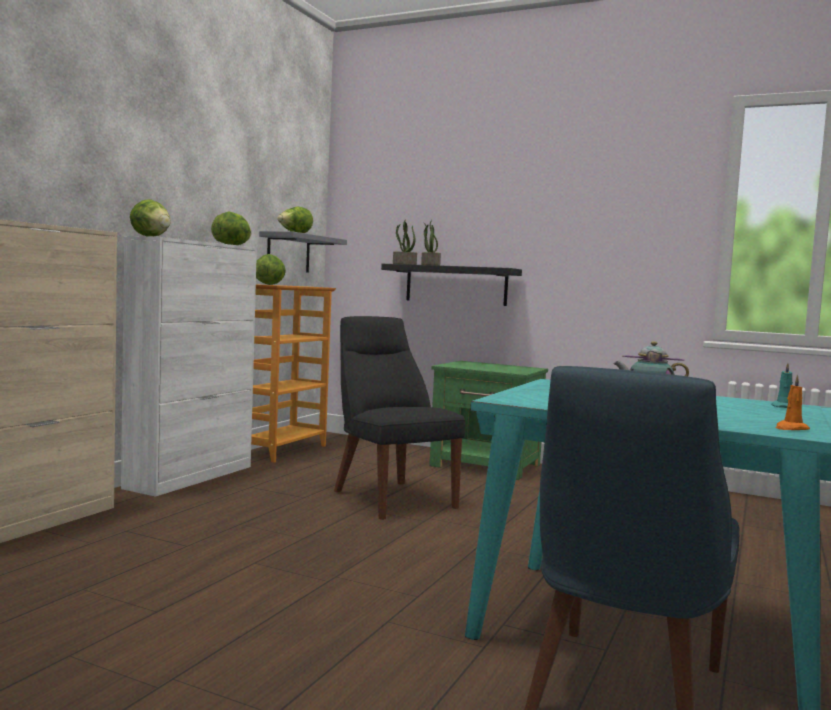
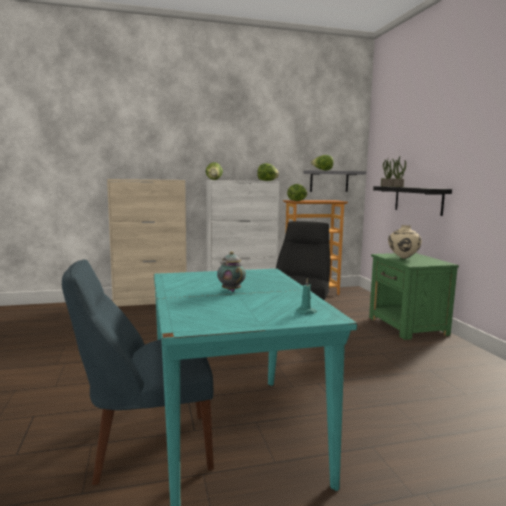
camera: 50 degrees right, 5 degrees up
(481, 367) = (403, 258): none -> beige vase
(791, 428) = (197, 321): orange candle -> none

